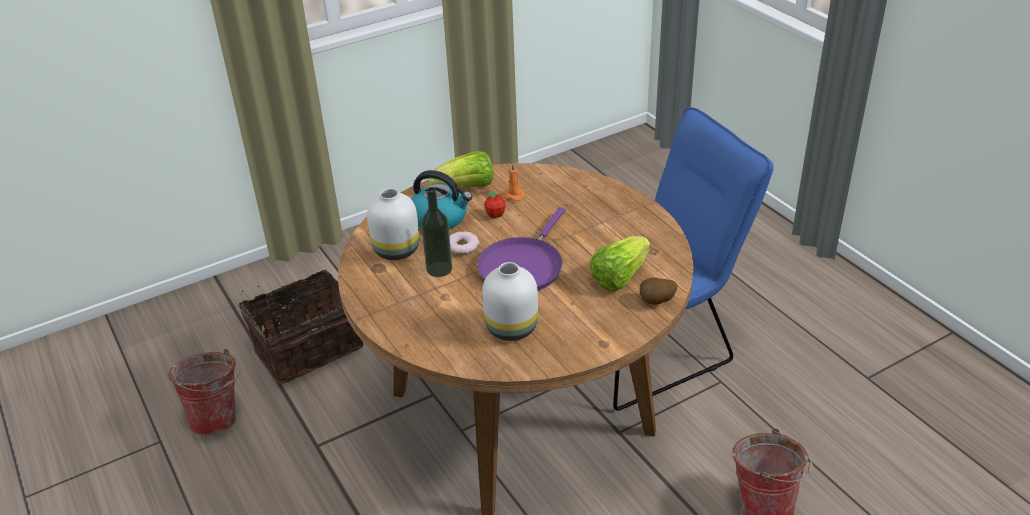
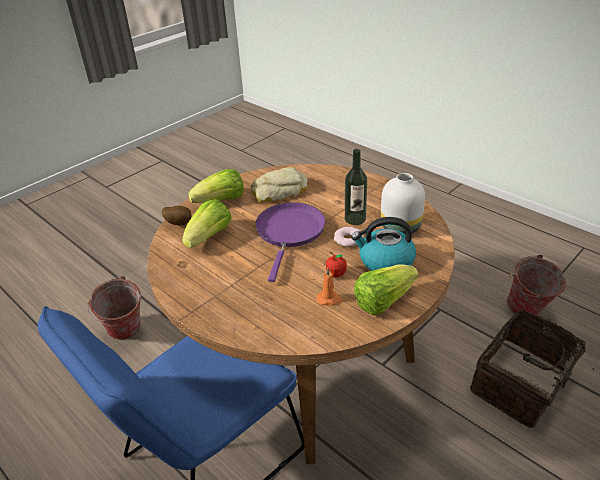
camera: 165 degrees right, 0 degrees up
(512, 329) = (279, 191): white vase -> bread
(597, 327) = (221, 201): none -> lettuce

